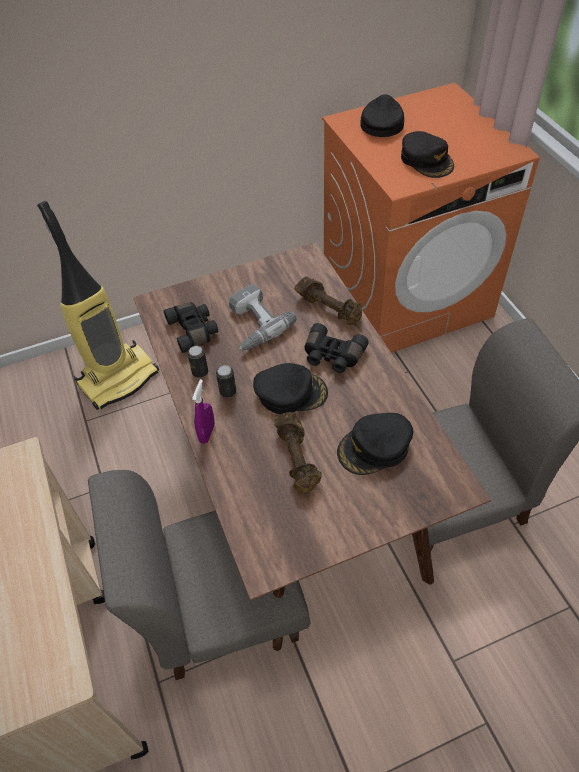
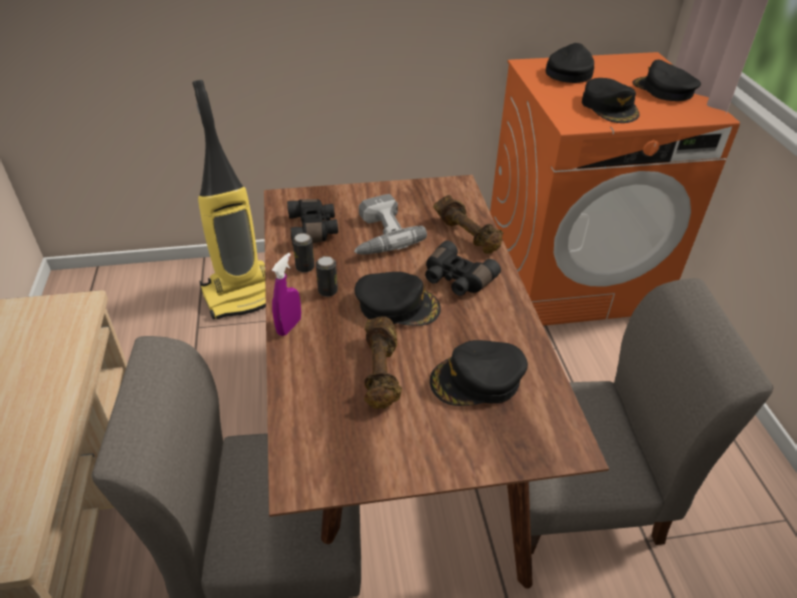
camera: 10 degrees right, 10 degrees down
(468, 130) = (663, 90): none -> black cap

